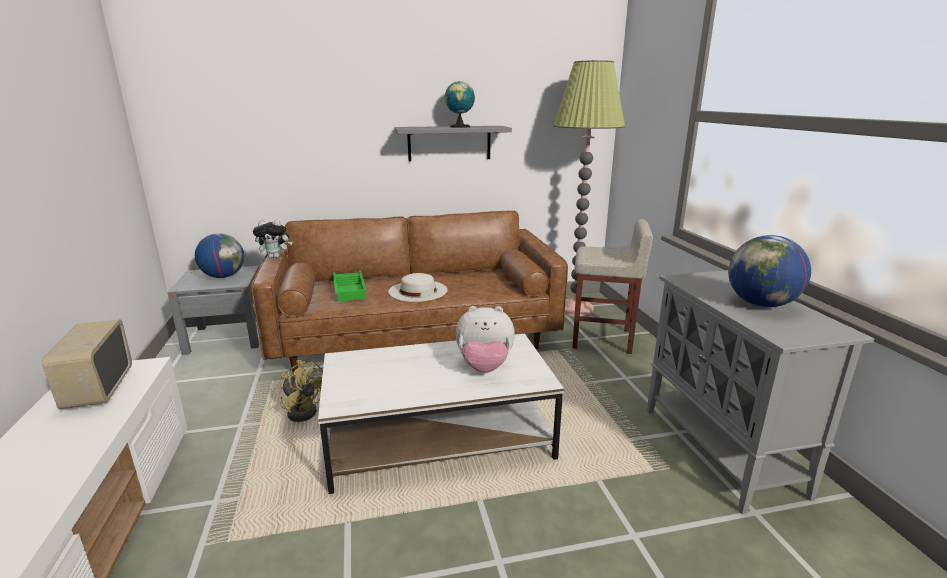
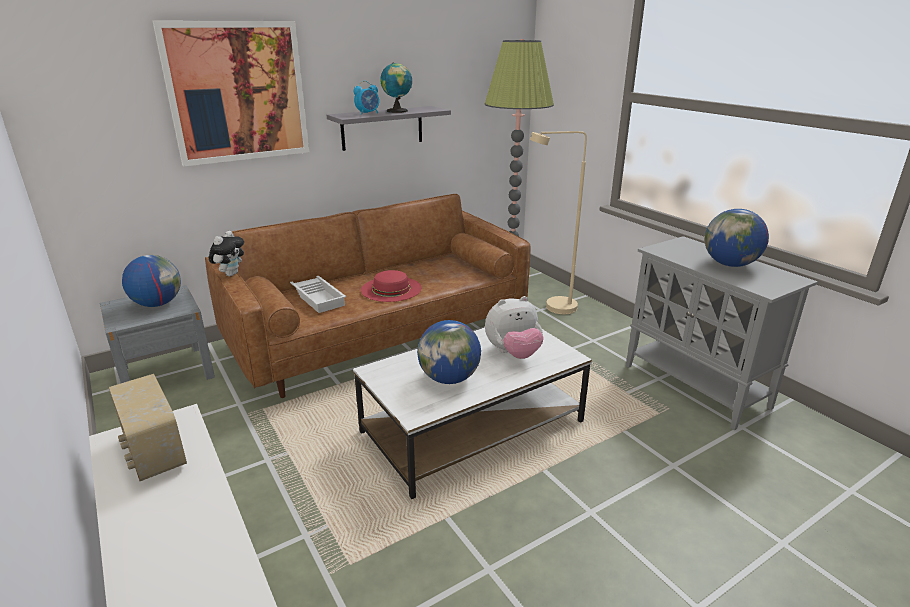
camera: 20 degrees left, 5 degrees up
(275, 257) = (230, 274): plush toy -> plush toy turned 45 degrees counterclockwise
(303, 410) = (322, 431): yellow fan -> none
(313, 102) = (237, 92): none -> picture
(350, 288) = (317, 296): green tray -> white tray
(400, 379) = (449, 378): none -> globe
(418, 290) = (391, 289): white hat -> red hat
(429, 127) = (368, 113): none -> alarm clock
(602, 339) = (553, 308): beige stool -> beige floor lamp

